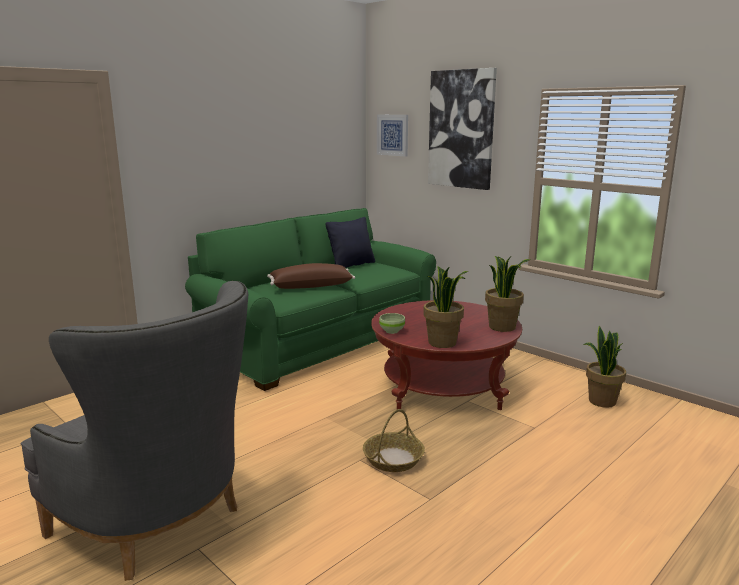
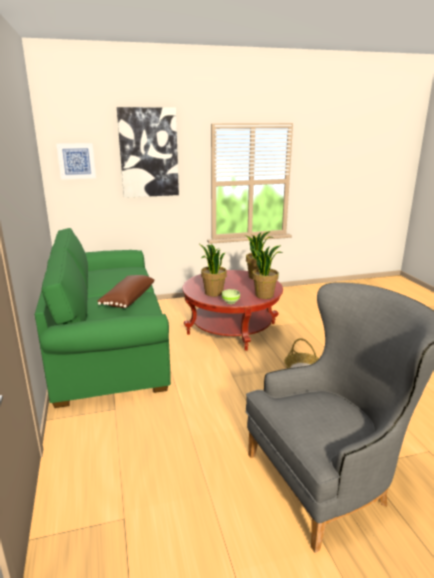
camera: 60 degrees left, 5 degrees up
(351, 265) = (96, 276): black pillow -> none
(601, 401) = (287, 299): potted plant -> potted plant (213, 293)

